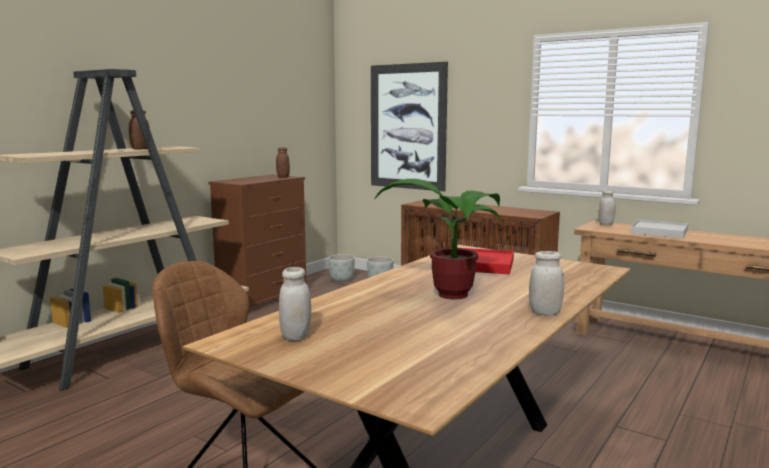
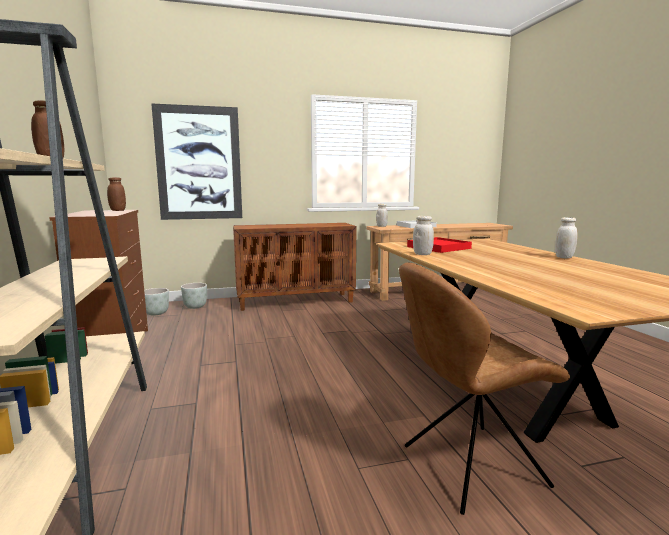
camera: 50 degrees left, 0 degrees up
(296, 336) = (582, 295): white jar -> white jar (422, 254)
(446, 295) = (504, 261): potted plant -> none

